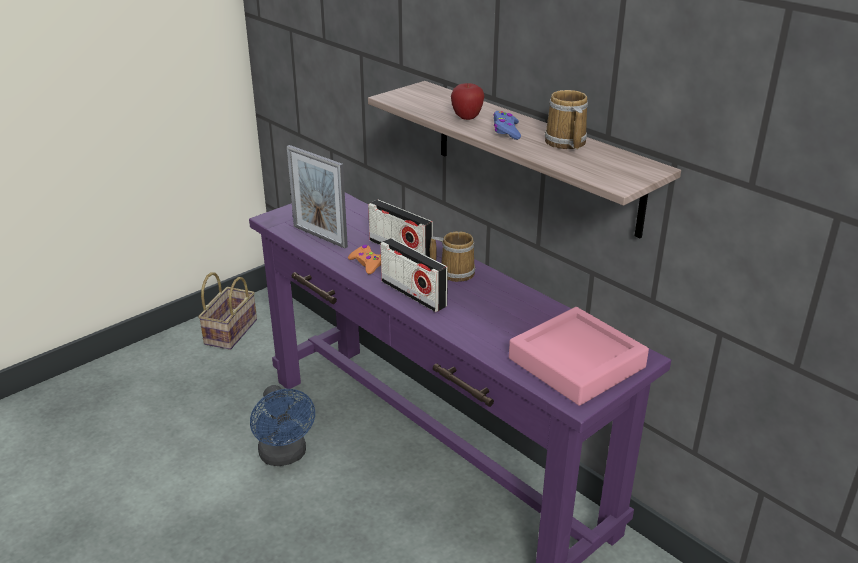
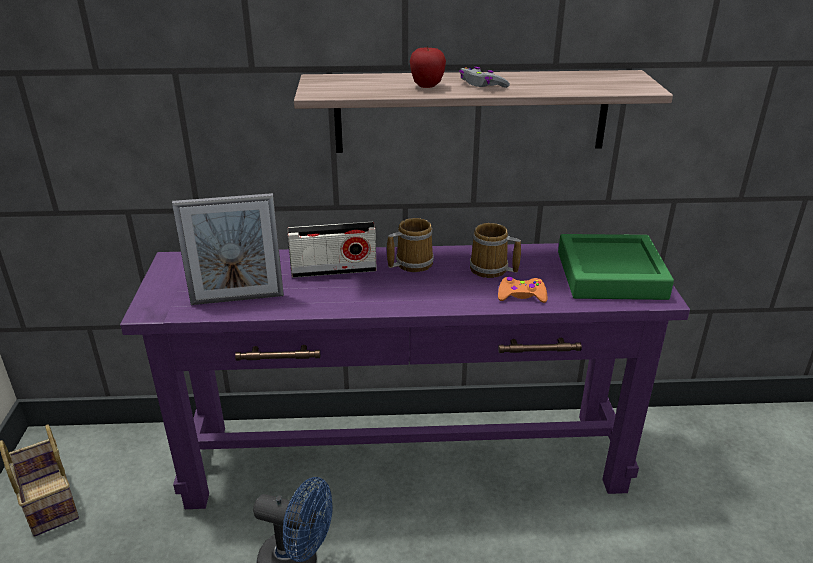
camera: 50 degrees left, 0 degrees up
(367, 264) = (330, 296): orange game controller -> orange game controller (521, 296)
(413, 294) = (418, 296): radio -> none
(506, 131) = (482, 85): blue game controller -> grey game controller
(565, 143) = (540, 78): mug -> mug (491, 270)
(576, 363) = (610, 275): pink tray -> green tray

